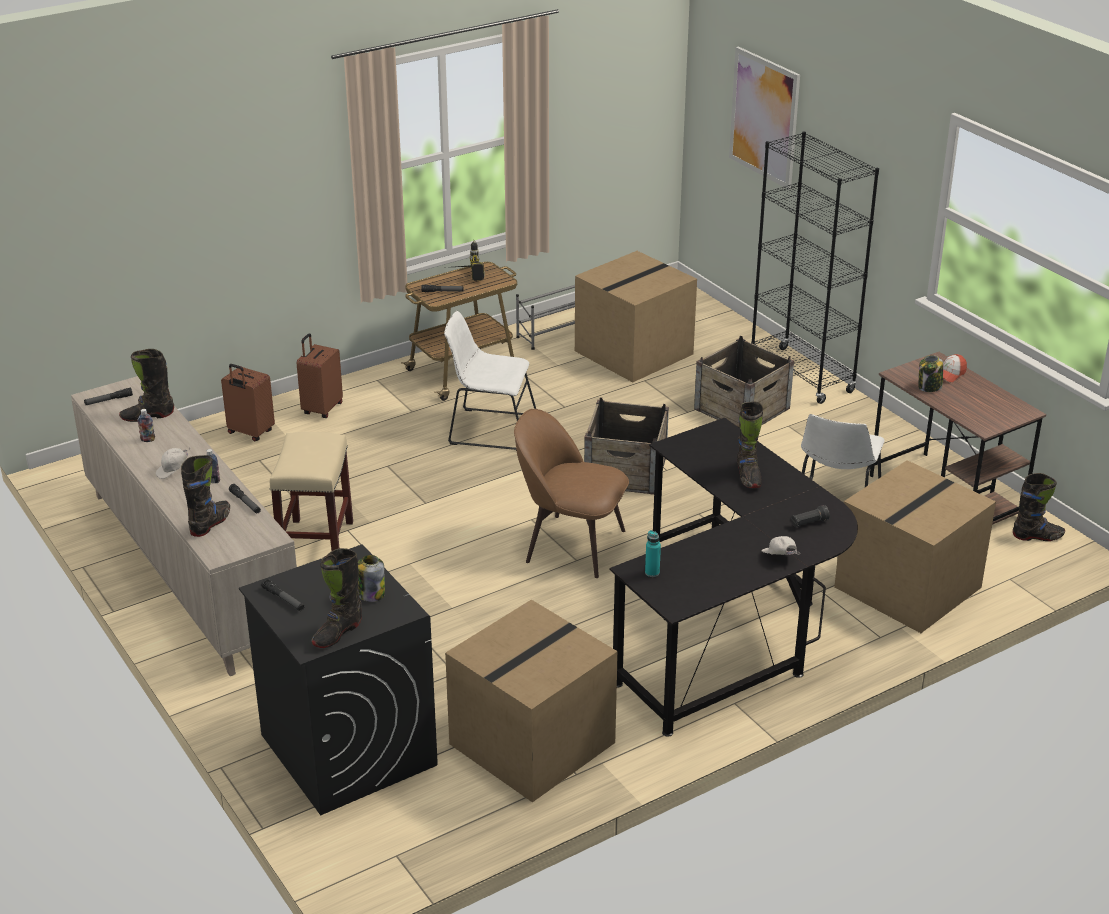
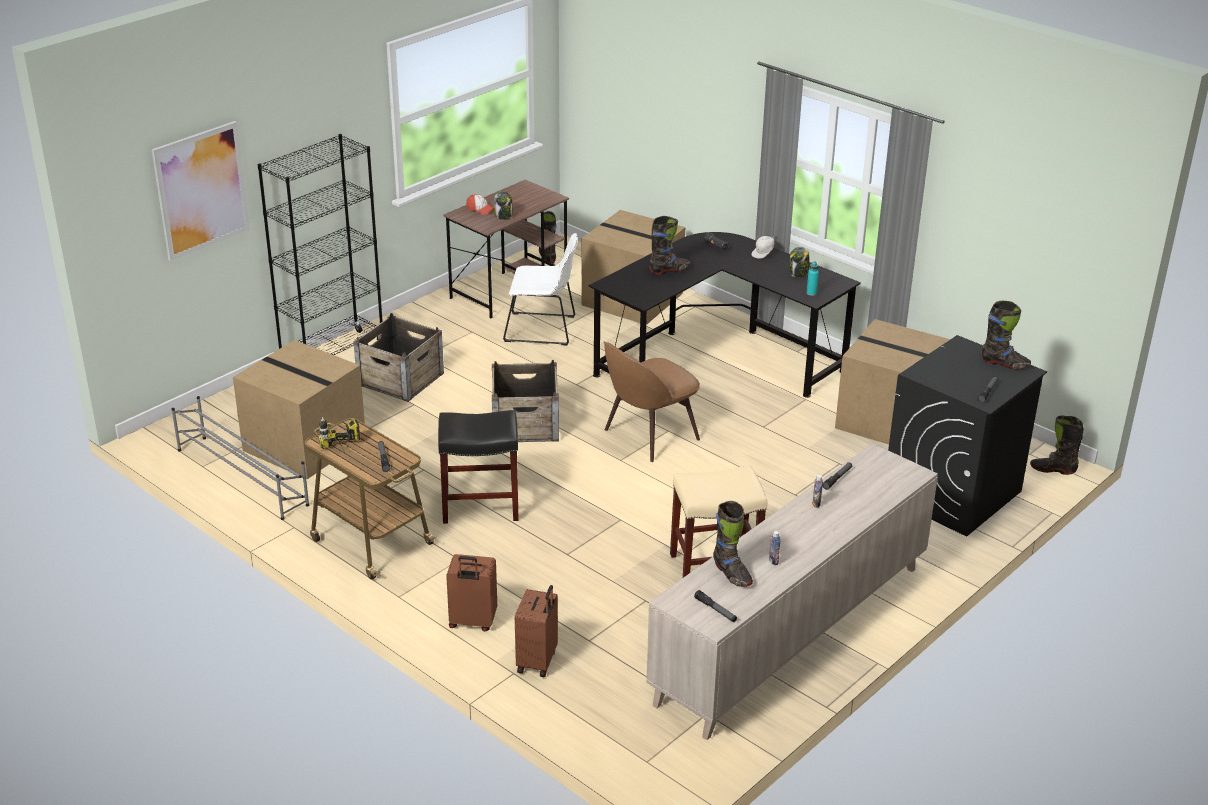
camera: 105 degrees left, 0 degrees up
(173, 471) = (816, 530): white cap -> none
(210, 523) = (878, 488): black boot -> black boot (1053, 469)
(371, 594) = (953, 359): jar -> jar (799, 273)
(489, 429) = (479, 506): white chair -> black stool
(571, 545) = (648, 436): brown chair -> brown chair turned 45 degrees clockwise

